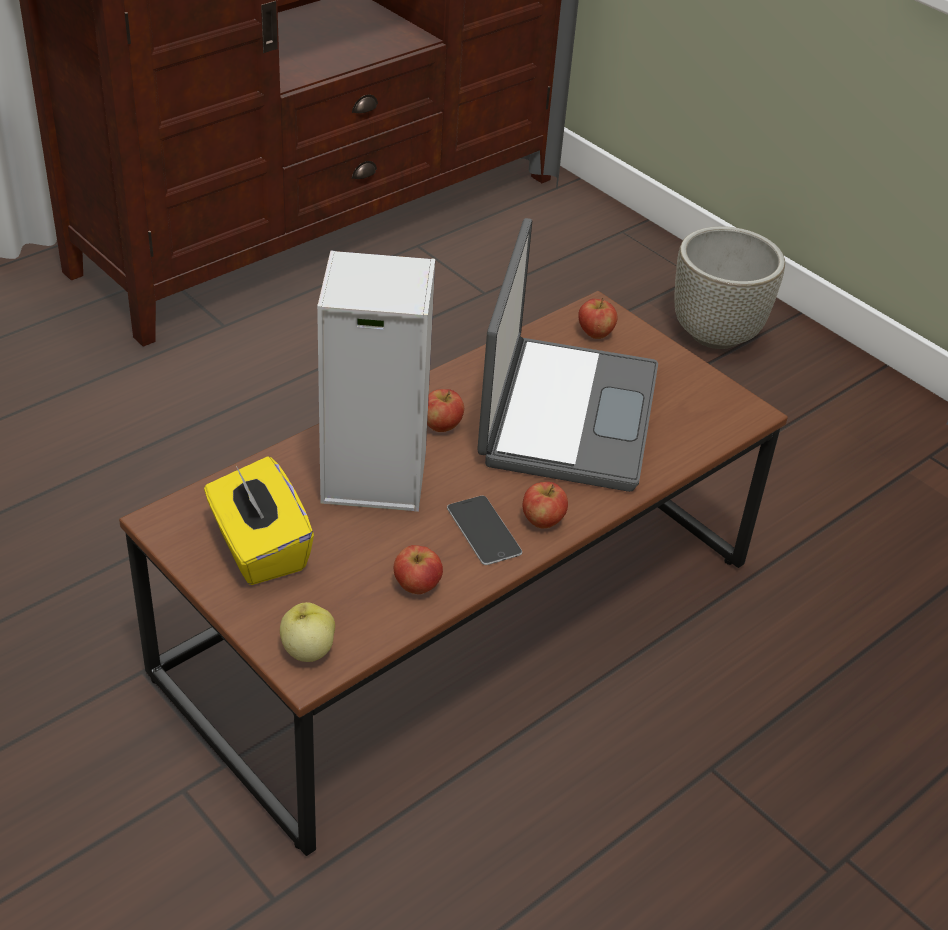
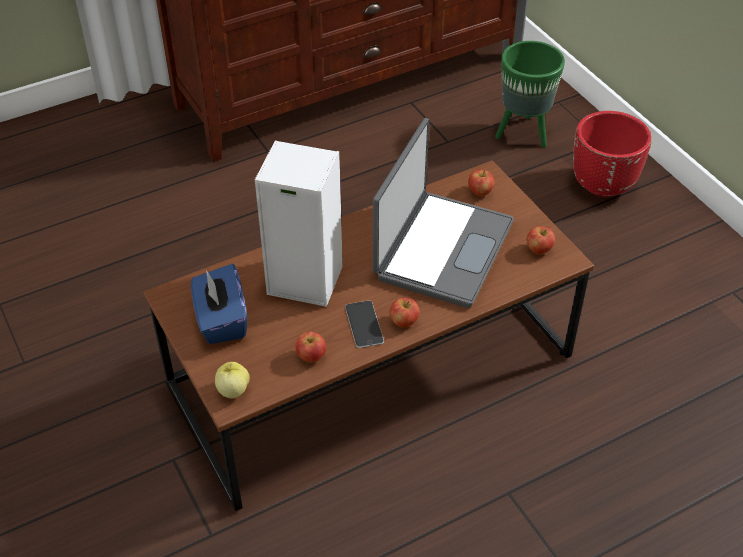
camera: 15 degrees right, 5 degrees up
(259, 548) = (221, 320): yellow tissue box -> blue tissue box
(441, 425) = (358, 249): apple -> apple (538, 249)
(587, 275) = (523, 133): none -> green planter
(716, 334) = (603, 185): grey planter -> red planter

